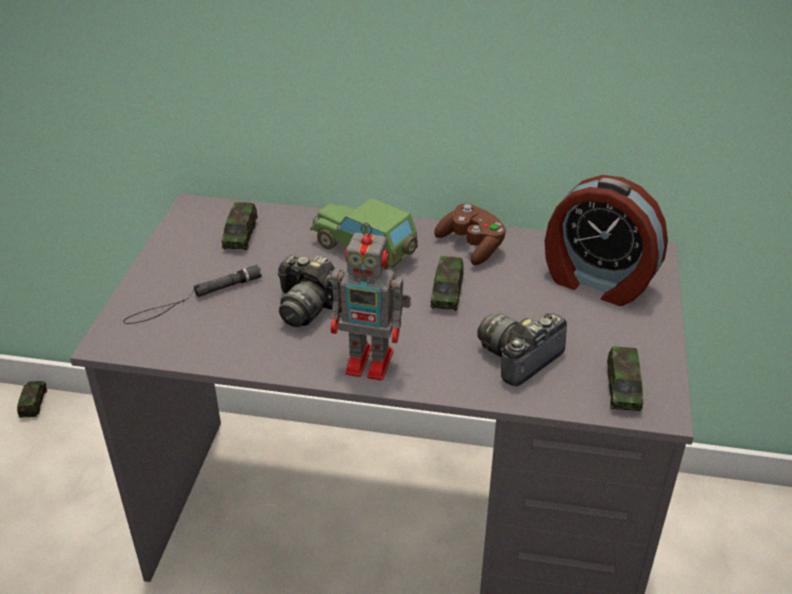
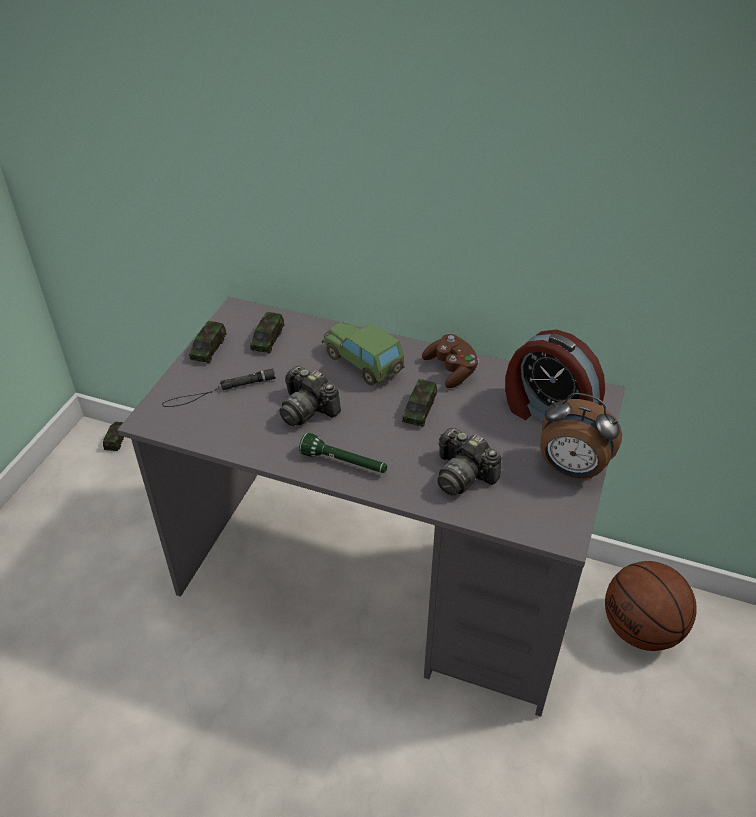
camera: 10 degrees right, 5 degrees up
(372, 362) = (344, 463): toy robot -> green flashlight
(520, 358) = (463, 474): camera -> camera turned 105 degrees counterclockwise
(623, 388) = (539, 512): toy car -> toy car (209, 349)
(644, 337) = (571, 469): none -> alarm clock
(715, 538) = (641, 629): none -> basketball

